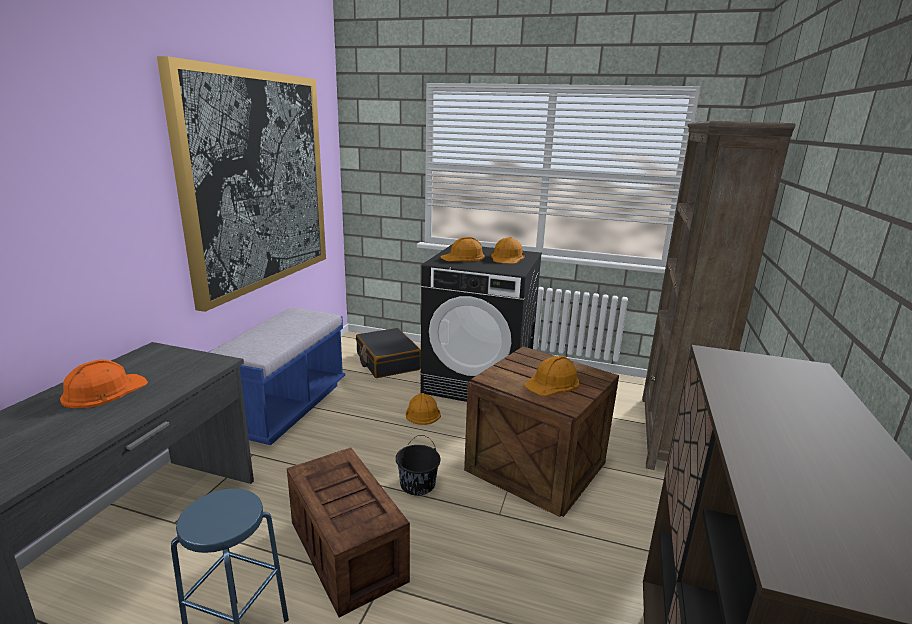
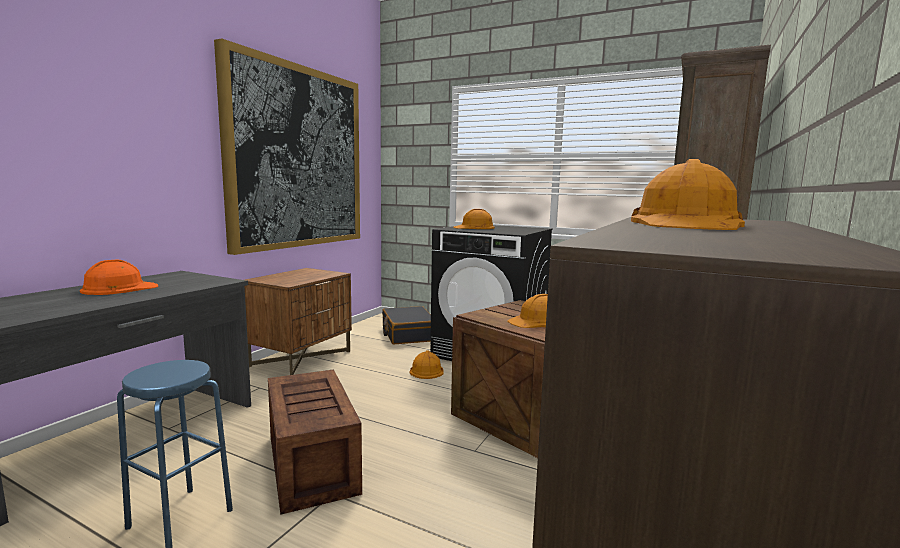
camera: 10 degrees right, 10 degrees down
(283, 407) = (301, 358): blue bench -> brown nightstand
(417, 484) = (401, 421): black bucket -> none
(507, 257) = (516, 229): orange hard hat -> orange hard hat (686, 223)

